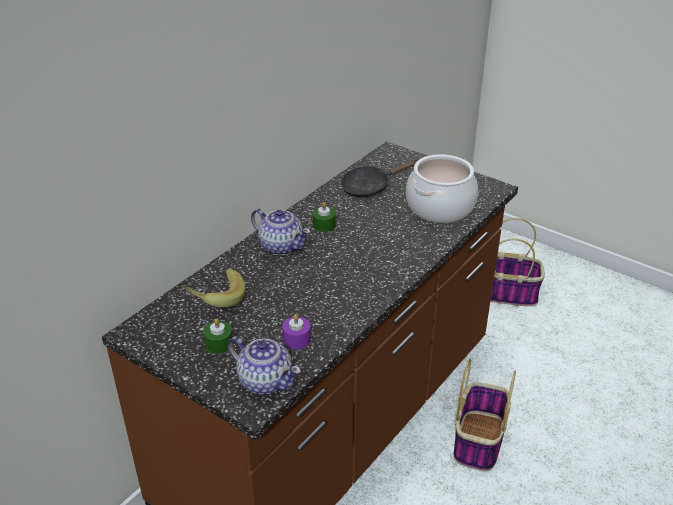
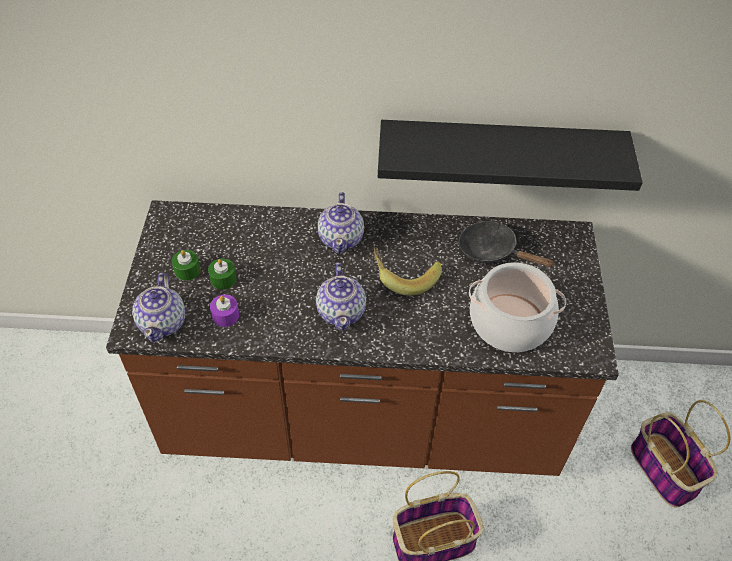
camera: 55 degrees right, 15 degrees up
(215, 298) = (239, 236): banana -> banana (404, 276)
(324, 225) = (398, 250): green candle -> green candle (223, 279)
(329, 113) = (499, 153): none -> black shelf
(356, 275) = (341, 311): none -> teapot

